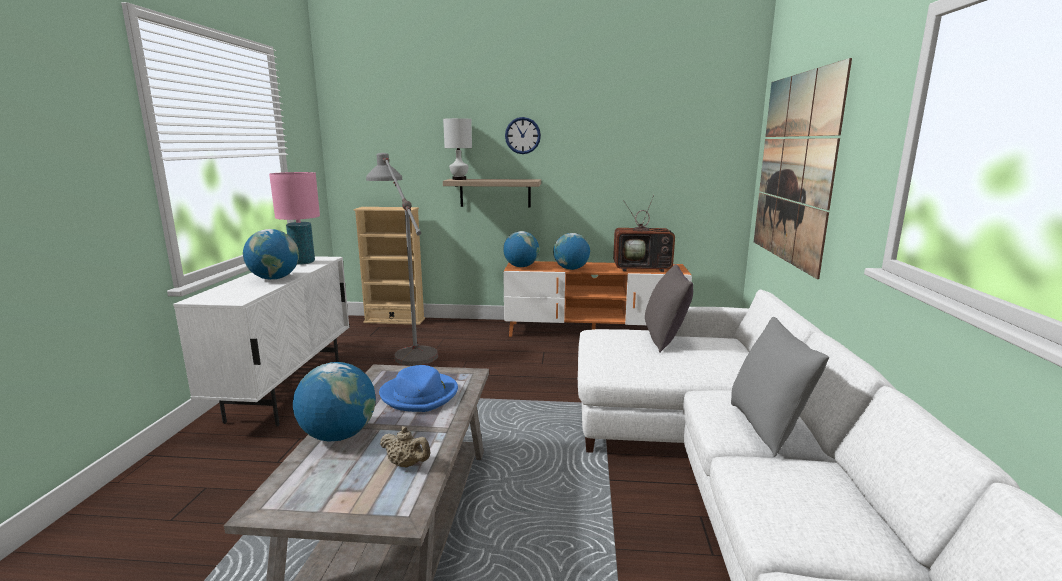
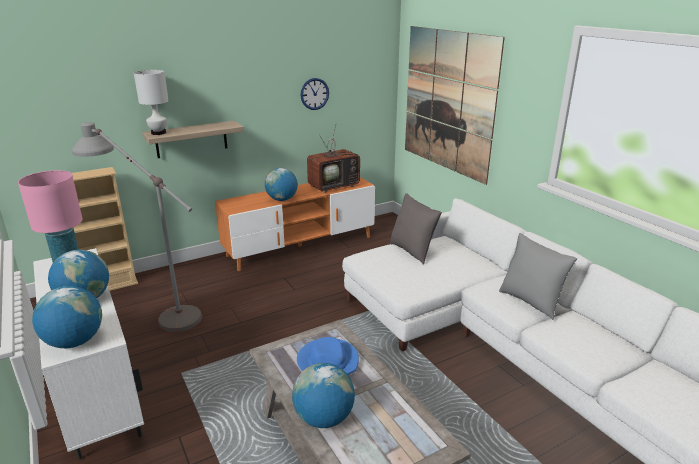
camera: 35 degrees left, 10 degrees up
(406, 464) = (398, 415): beige teapot -> none
(521, 266) = (236, 206): globe -> globe (74, 341)
(522, 135) = (212, 81): wall clock -> wall clock (314, 94)

